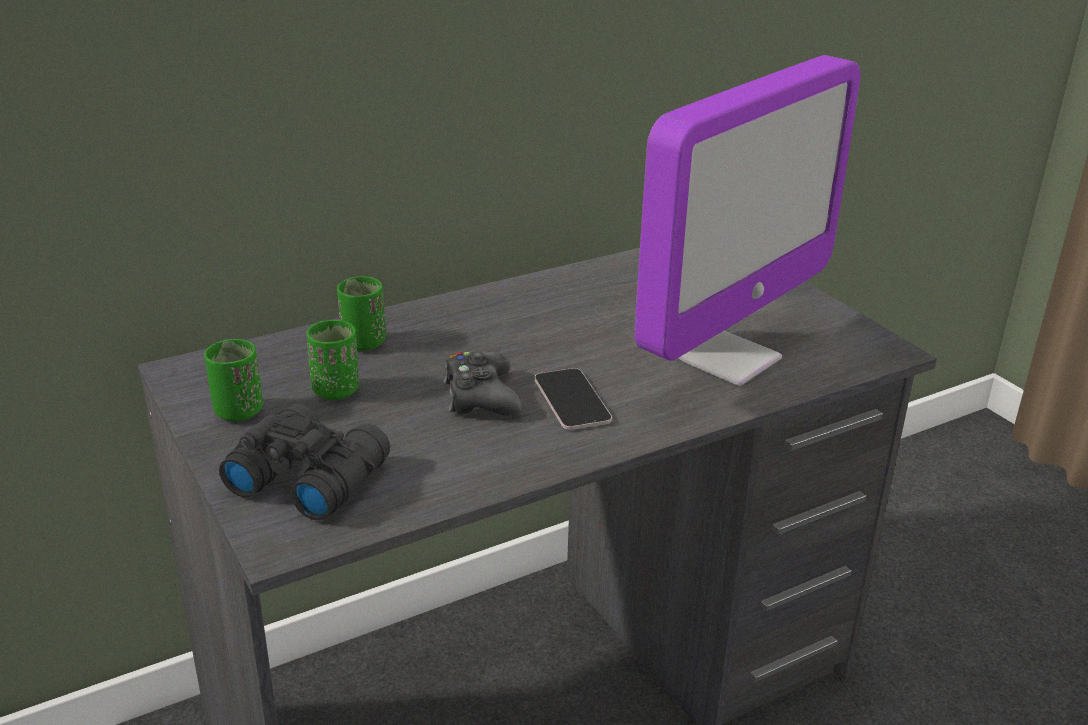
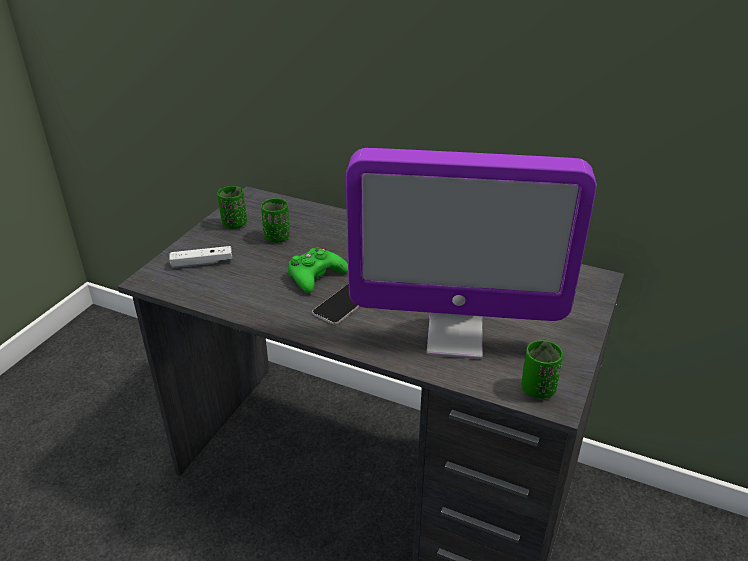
camera: 55 degrees right, 5 degrees up
(308, 476) = (202, 263): black binoculars -> white game controller
(363, 342) = (327, 224): green cup -> green cup (537, 389)
(481, 396) = (315, 276): black game controller -> green game controller

